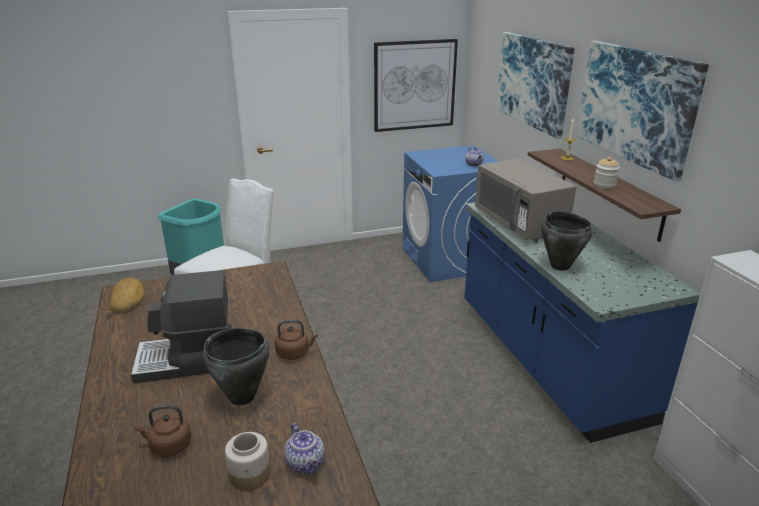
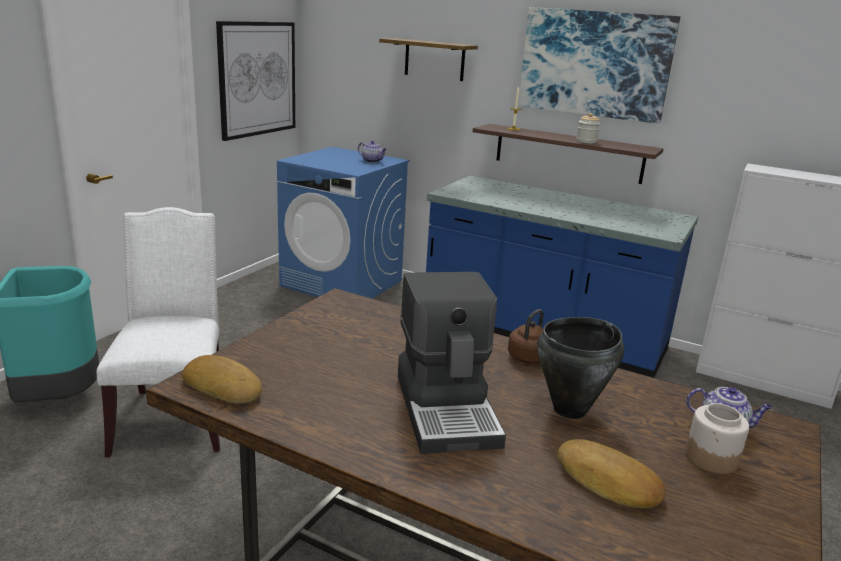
camera: 45 degrees left, 5 degrees down
(168, 446) = (607, 482): brown kettle -> bread
(187, 361) = (448, 409): coffee machine -> coffee machine turned 45 degrees counterclockwise
(519, 223) = (503, 199): grey microwave -> none
(533, 82) = (434, 59): picture -> shelf
(560, 266) = (594, 220): black cooking pot -> none

